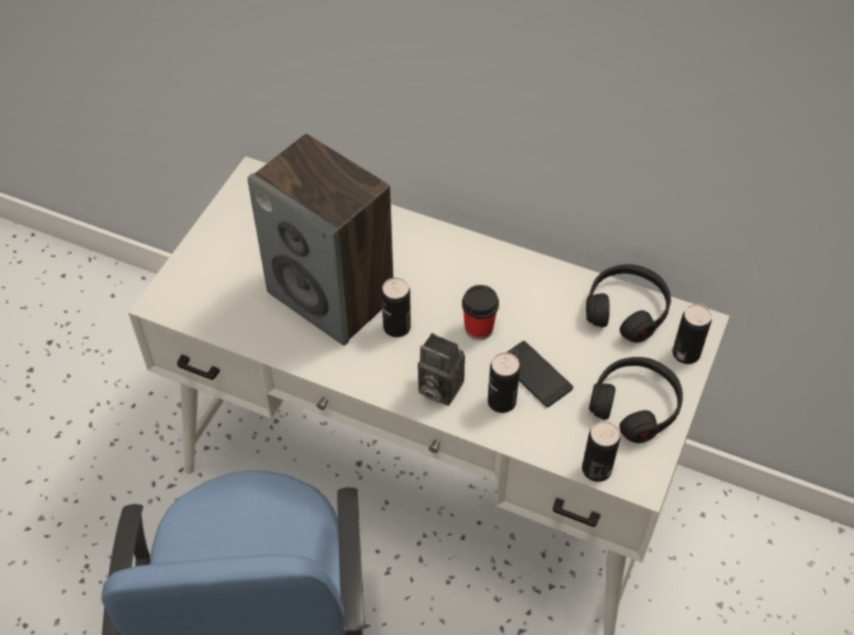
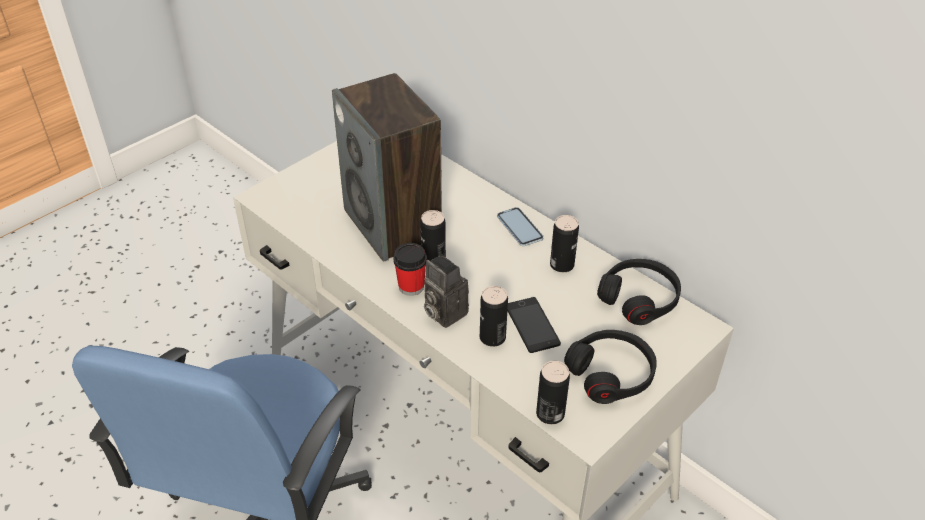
camera: 20 degrees right, 10 degrees down
(469, 259) = (519, 228): none -> phone
(478, 329) = (501, 279): cup -> cup (411, 286)
(686, 353) = (678, 346): can -> can (562, 265)

